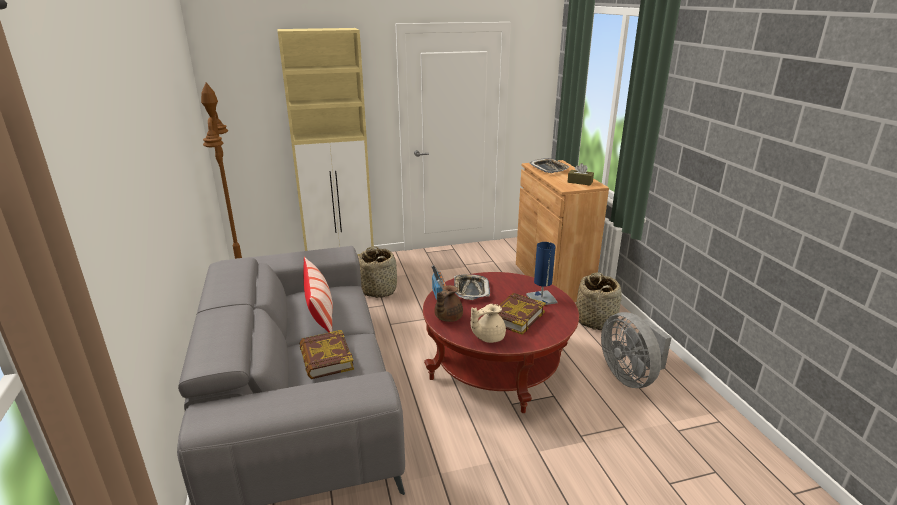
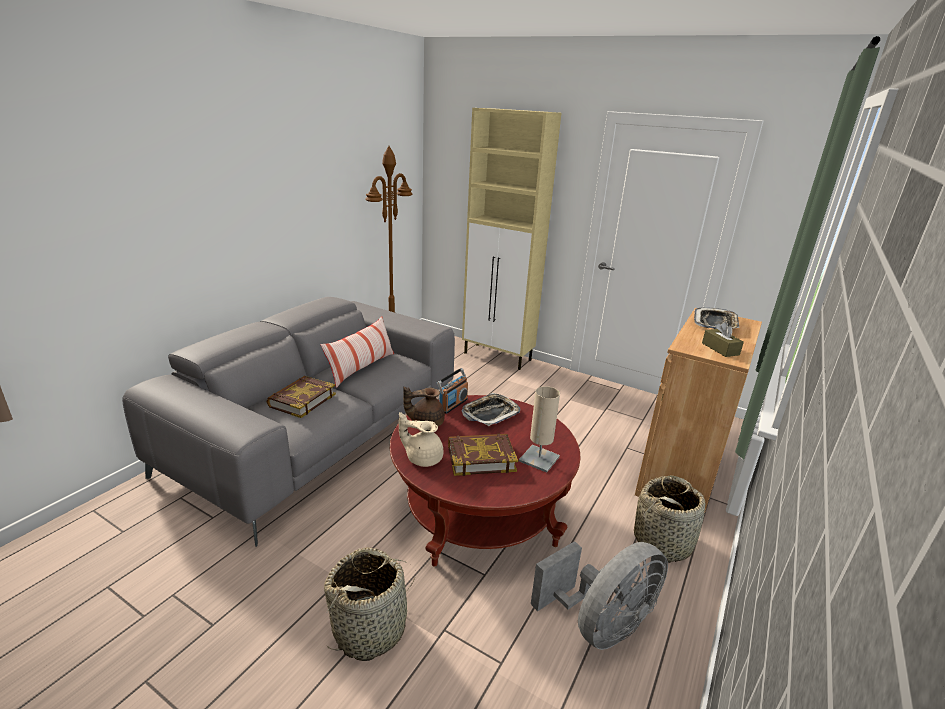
camera: 45 degrees right, 0 degrees up
(378, 290) = (493, 390): basket -> basket (370, 628)
(541, 299) = (539, 459): blue table lamp -> beige table lamp
(630, 376) = (600, 625): grey fan -> grey fan turned 150 degrees counterclockwise

